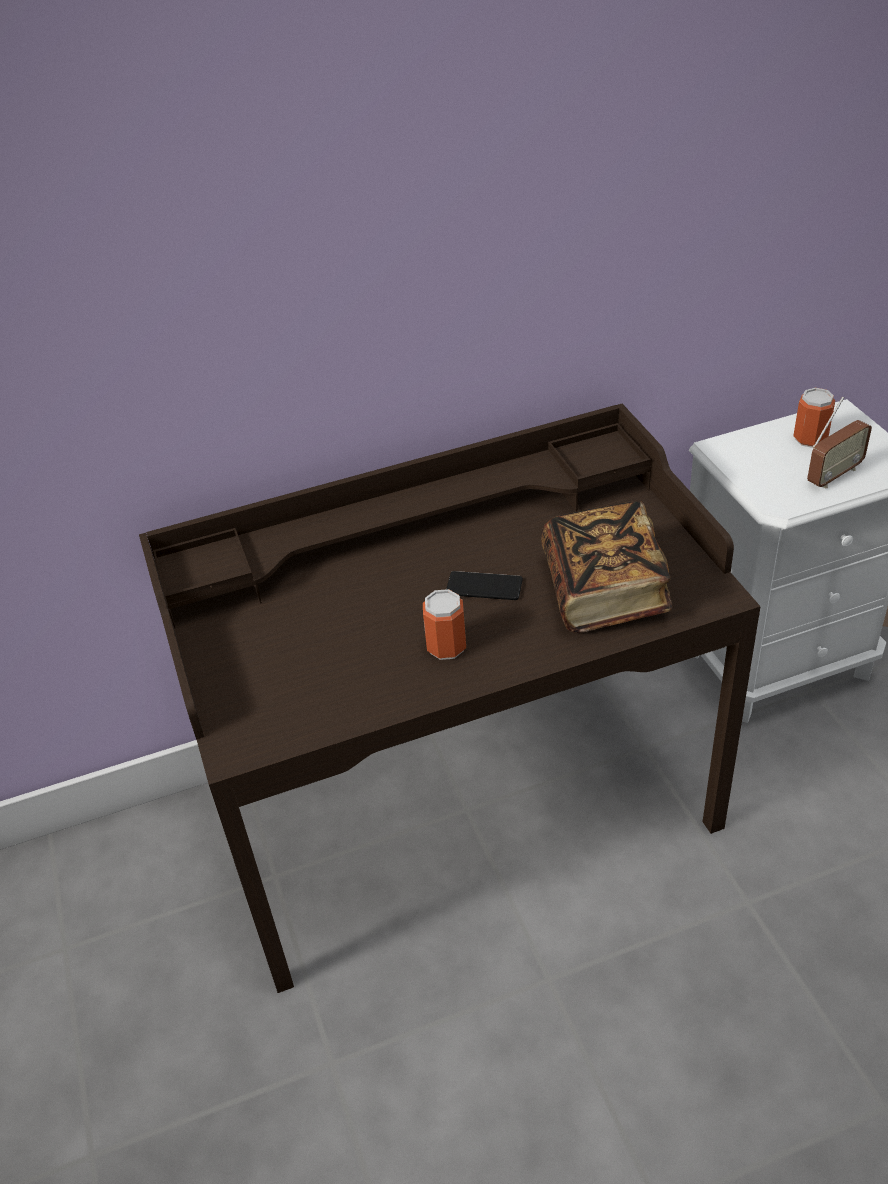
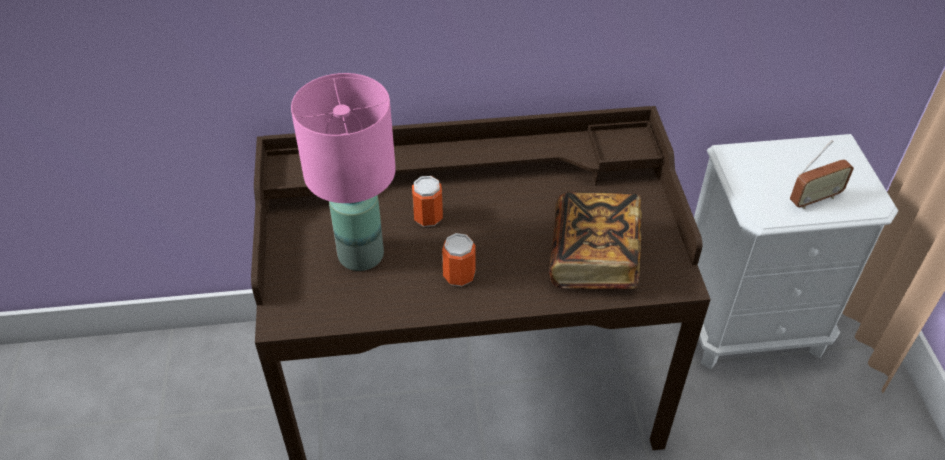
camera: 10 degrees right, 5 degrees up
(312, 651) = (360, 255): none -> pink table lamp
(484, 587) = (503, 233): phone -> none
(810, 439) = (807, 163): can -> can (428, 217)

